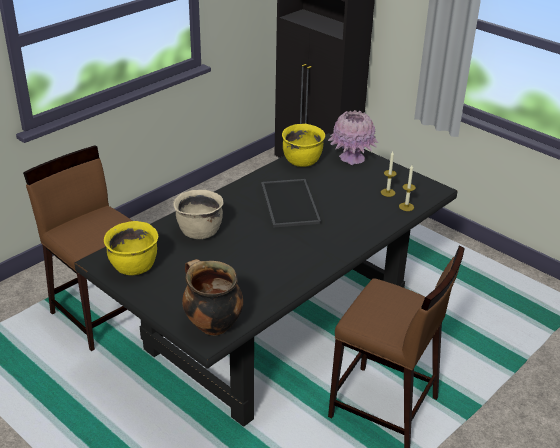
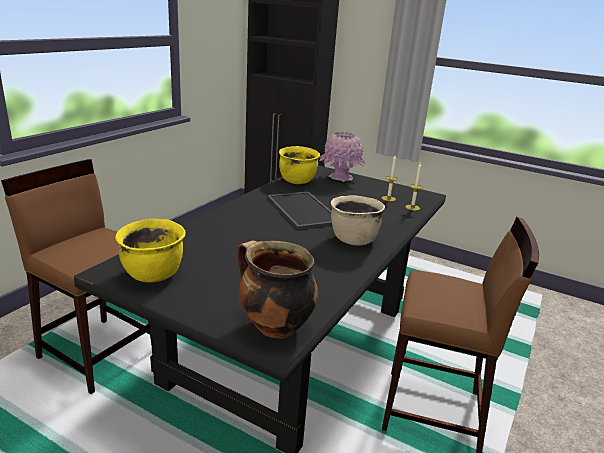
camera: 15 degrees left, 10 degrees down
(199, 231) = (220, 237): beige cooking pot -> beige cooking pot (353, 239)

